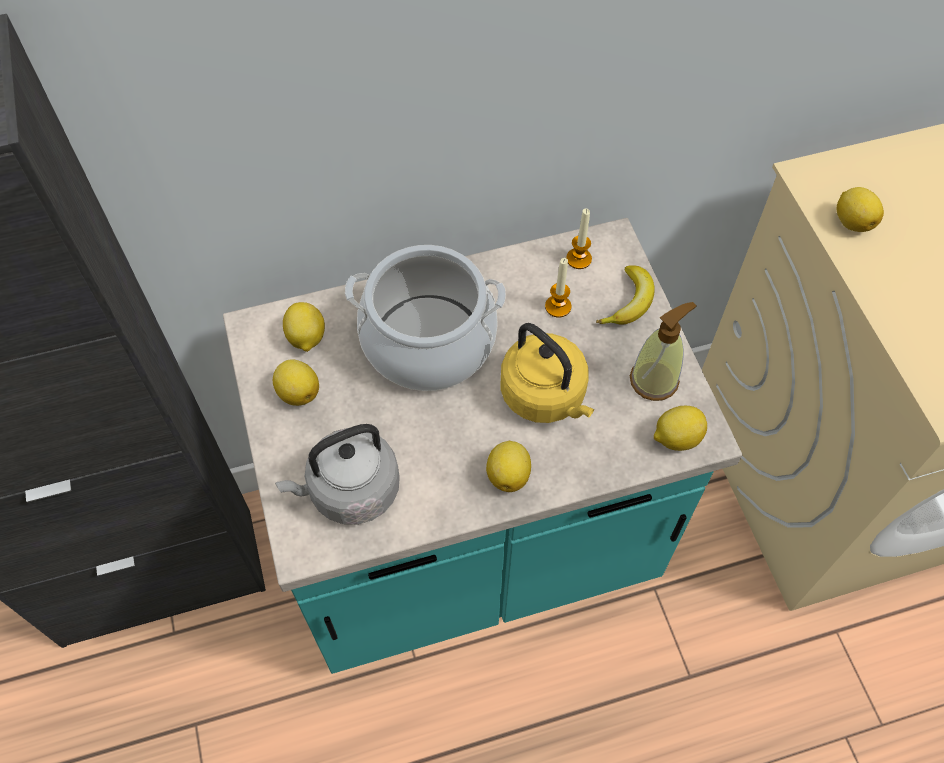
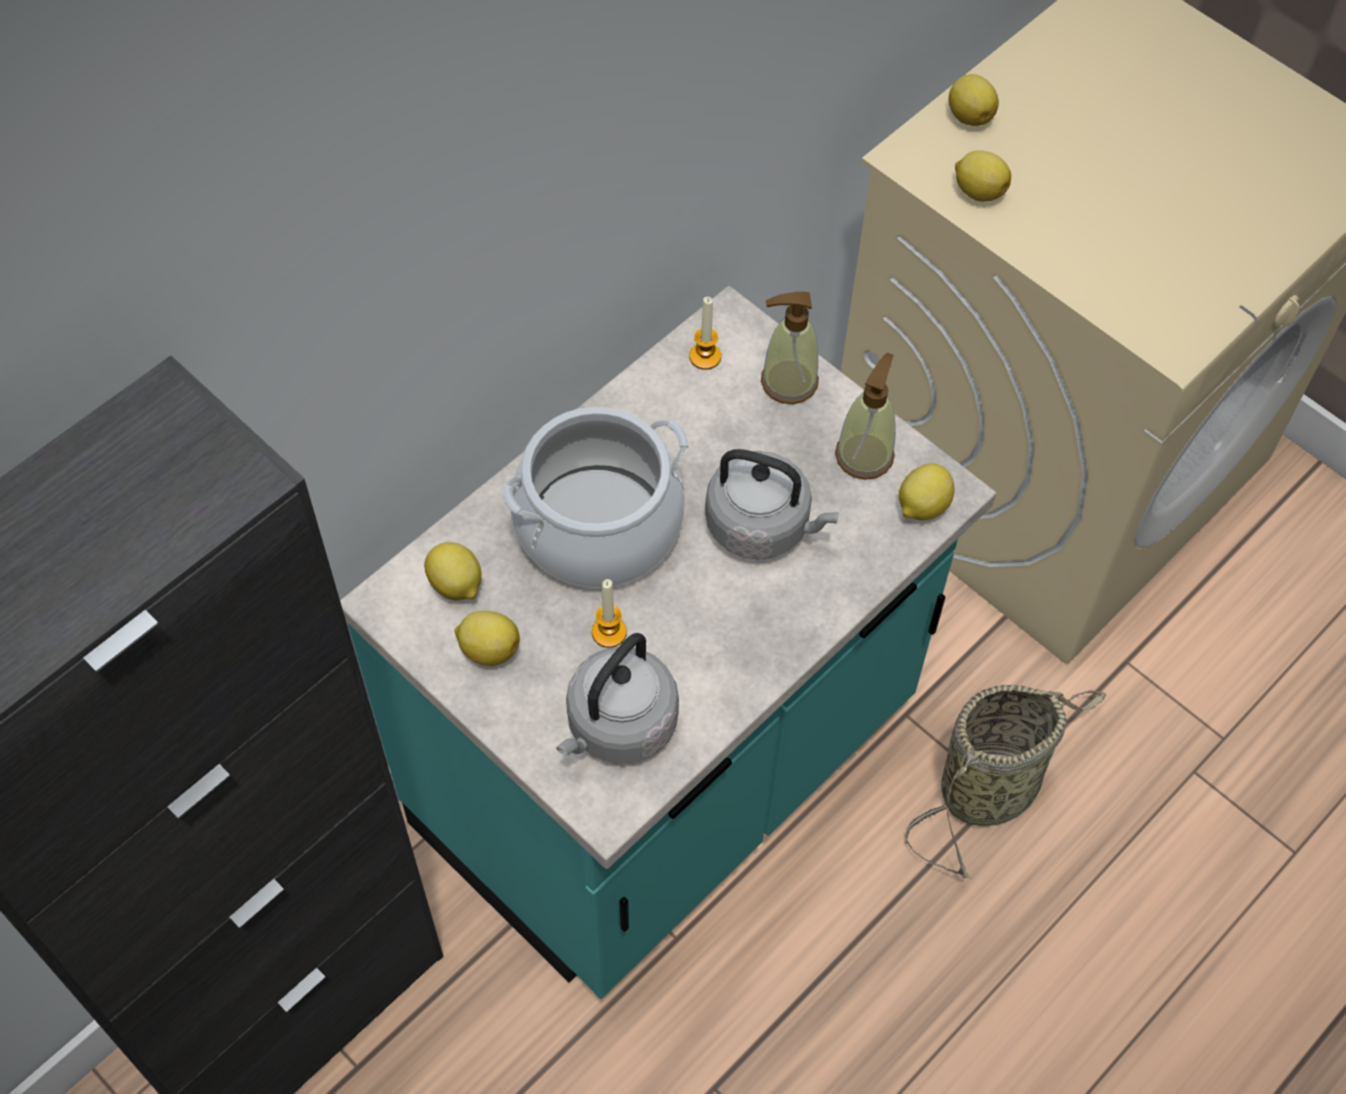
camera: 30 degrees left, 0 degrees up
(508, 474) = (775, 626): lemon -> lemon (969, 115)
(546, 396) = (763, 526): yellow kettle -> grey kettle
(558, 306) = (715, 421): candle -> candle (609, 632)
(629, 302) = (788, 382): banana -> soap dispenser
(688, 669) = (992, 786): none -> basket

